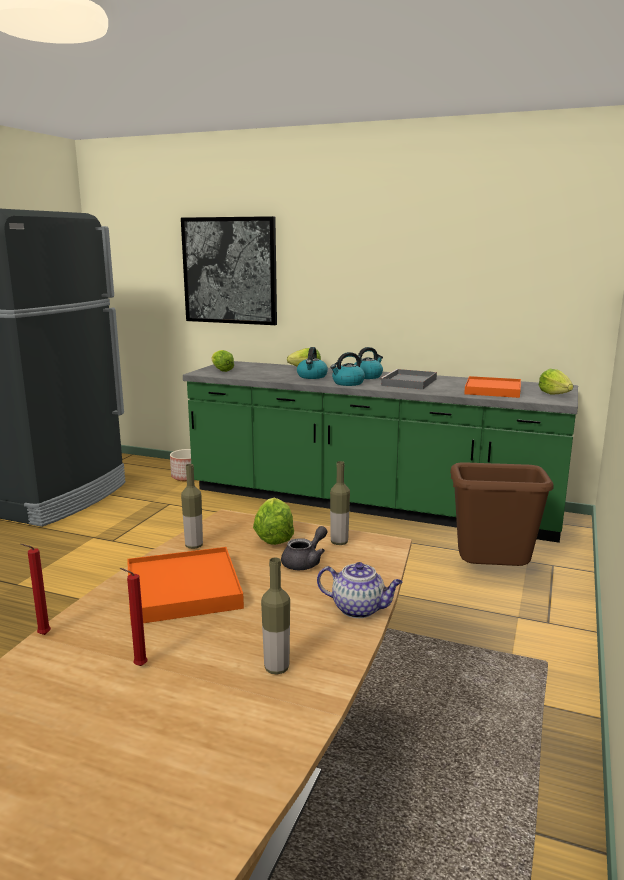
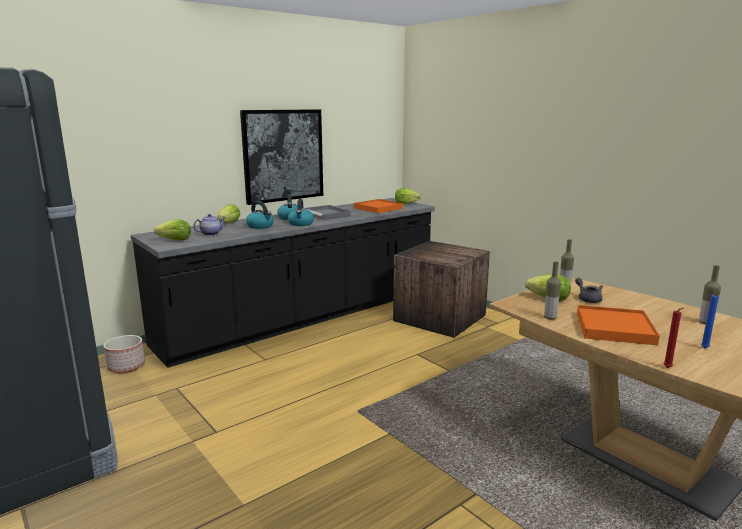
camera: 60 degrees left, 0 degrees up
(138, 666) = (705, 348): red candle -> blue candle
(230, 271) = (123, 141): picture -> picture (283, 155)
(359, 609) = (647, 299): teapot -> teapot (211, 233)
(369, 504) = (304, 318): green counter -> black counter
(492, 574) = (439, 317): brown trash can -> crate

